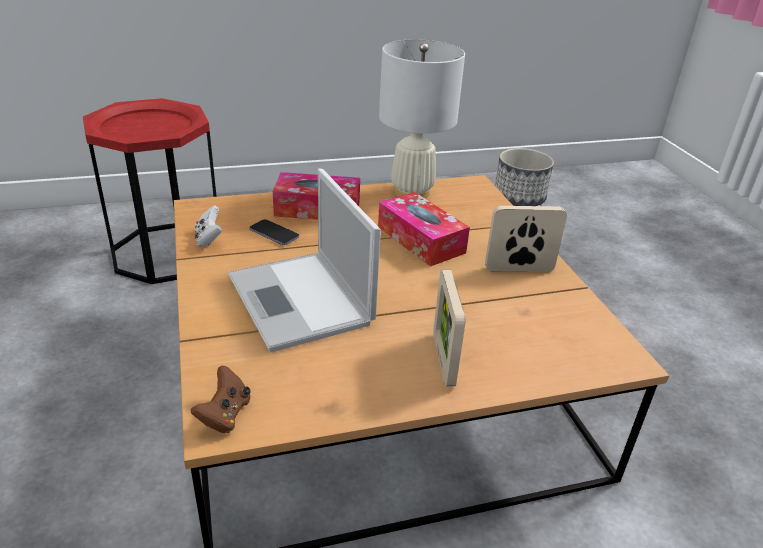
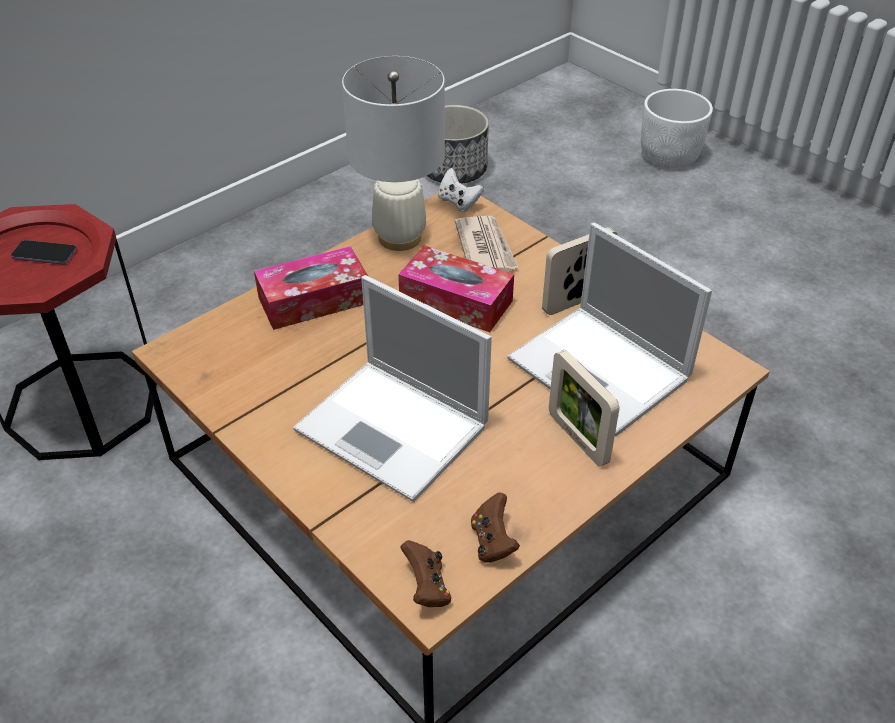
camera: 25 degrees left, 10 degrees up
(209, 239) = (226, 390): white game controller -> white game controller (458, 202)
(274, 234) = (294, 354): phone -> phone (44, 254)
(307, 405) = (492, 542): none -> brown game controller
(472, 216) = (485, 248): none -> newspaper
(504, 321) = (601, 370): none -> laptop
(705, 236) = (669, 156): none -> white planter

